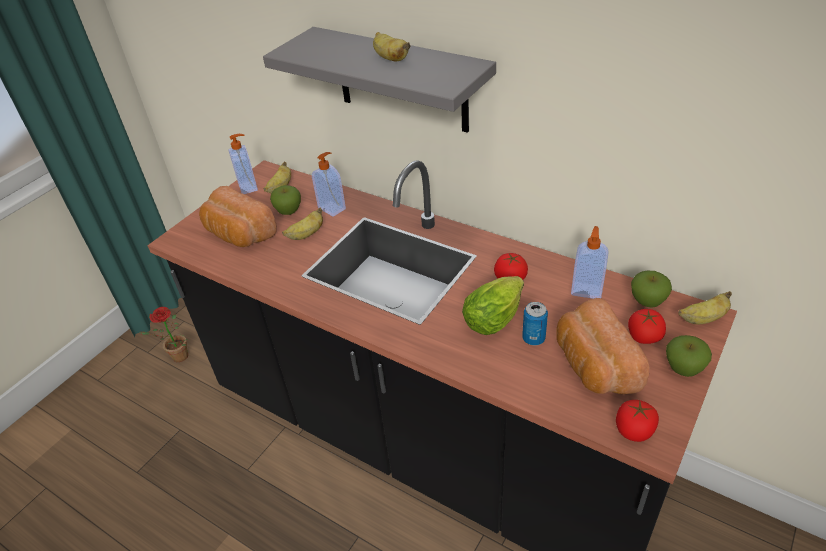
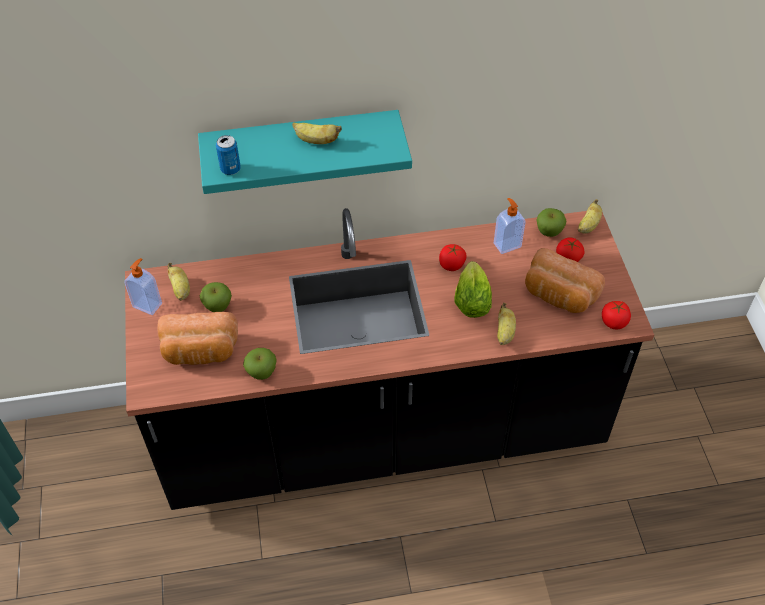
camera: 45 degrees left, 10 degrees up
(177, 358) = (79, 522): potted plant -> none
(306, 235) = (260, 318): banana -> banana (504, 333)
(332, 208) = (252, 282): soap dispenser -> none
(401, 80) = (301, 148): grey shelf -> turquoise shelf
(533, 338) = (509, 299): can -> can (230, 169)
(683, 369) = (606, 267): apple -> apple (262, 373)

